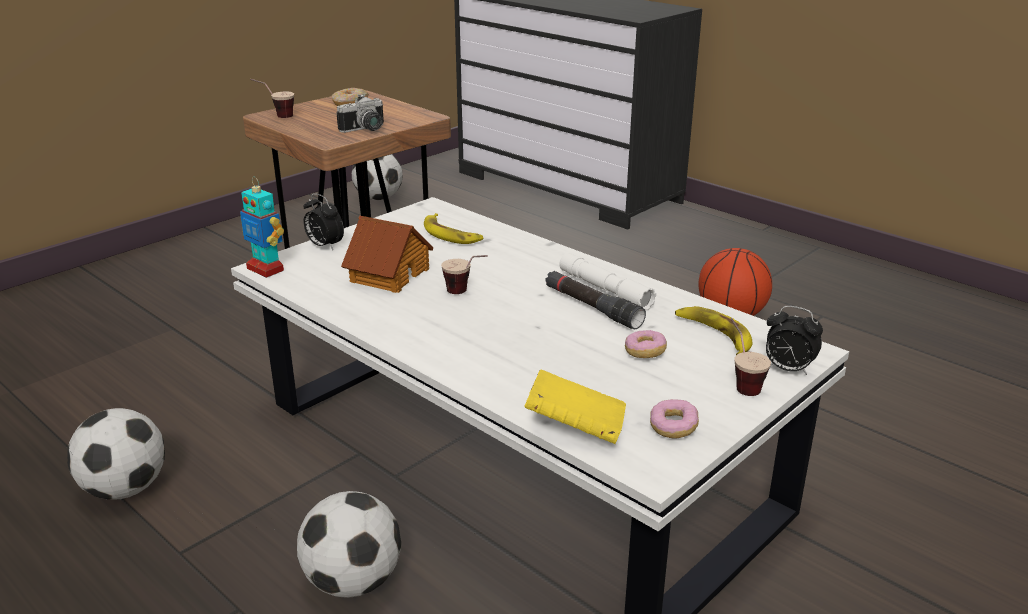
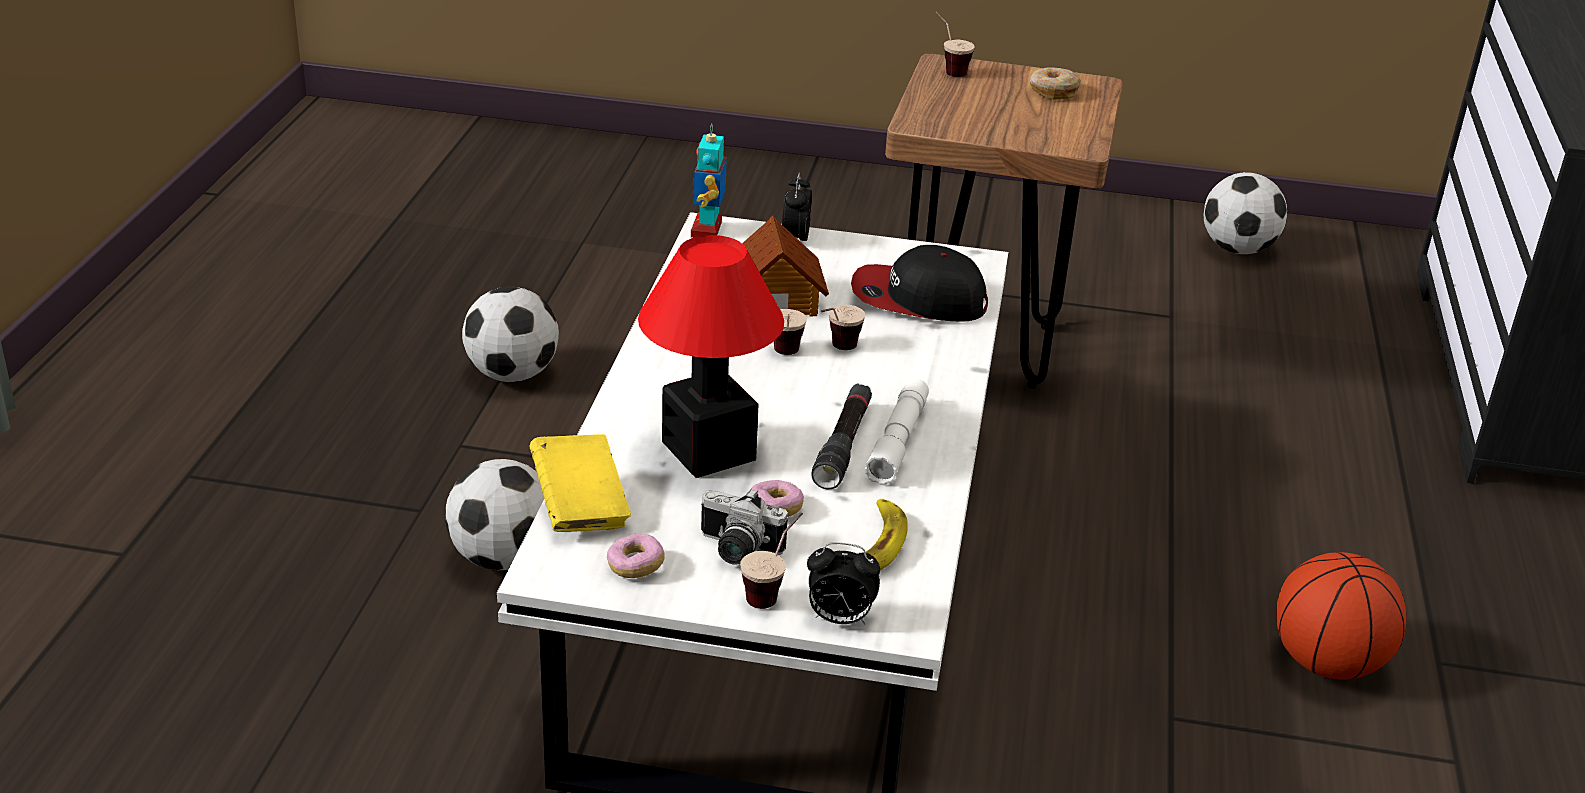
camera: 55 degrees right, 5 degrees up
(366, 130) = (981, 129): camera -> camera (736, 550)
(451, 234) = (918, 299): banana -> cap
(479, 276) = (836, 351): none -> cup
(550, 355) = (707, 450): none -> table lamp
(787, 369) = (839, 619): alarm clock -> alarm clock turned 75 degrees counterclockwise

